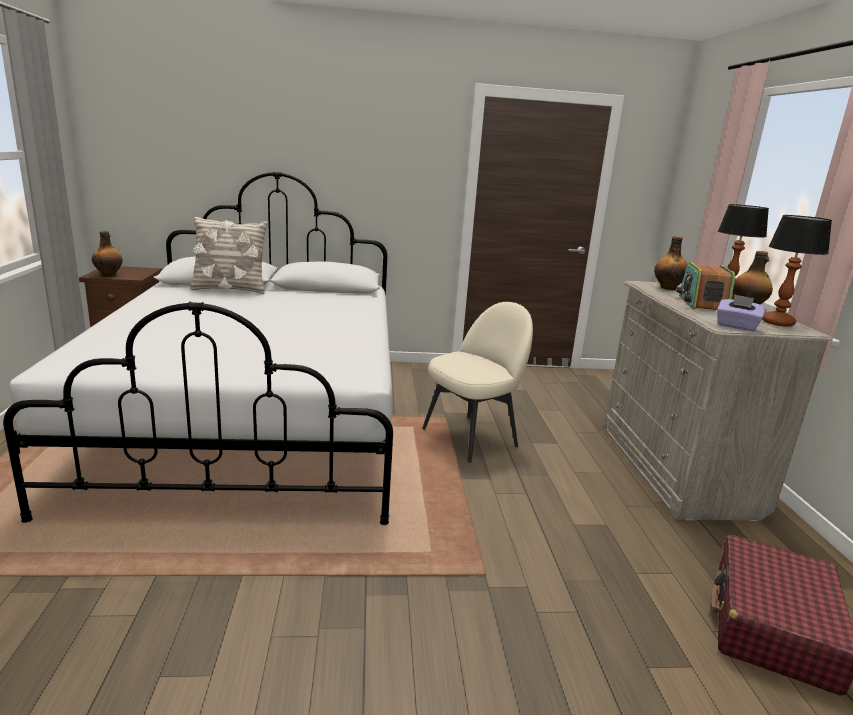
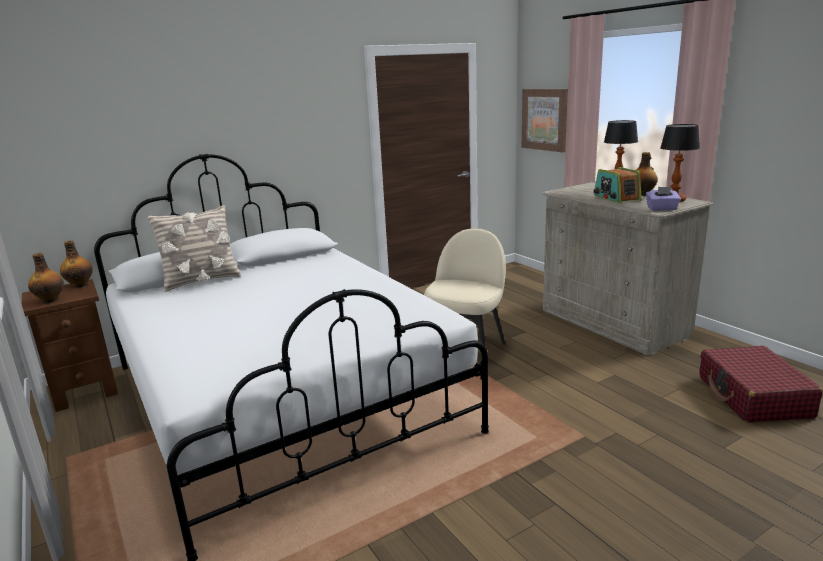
camera: 25 degrees left, 0 degrees up
(668, 288) = (576, 191): bottle -> bottle (80, 285)
(694, 200) = (545, 119): none -> picture

